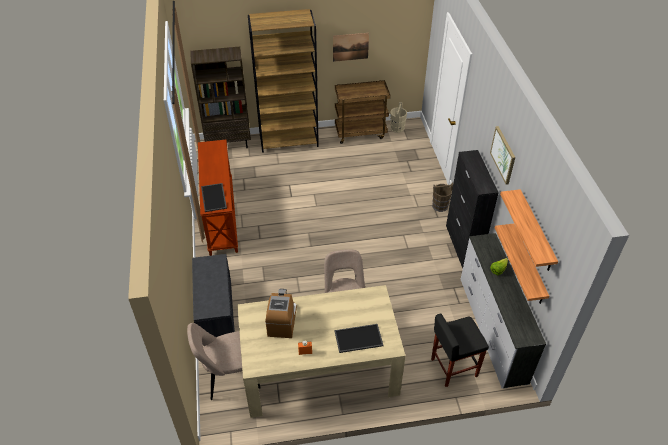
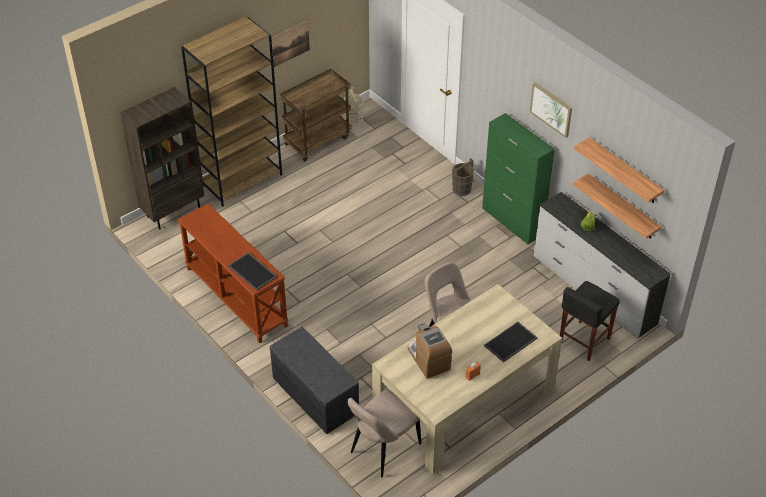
camera: 30 degrees left, 0 degrees up
(462, 245) = (512, 221): black cabinet -> green cabinet

